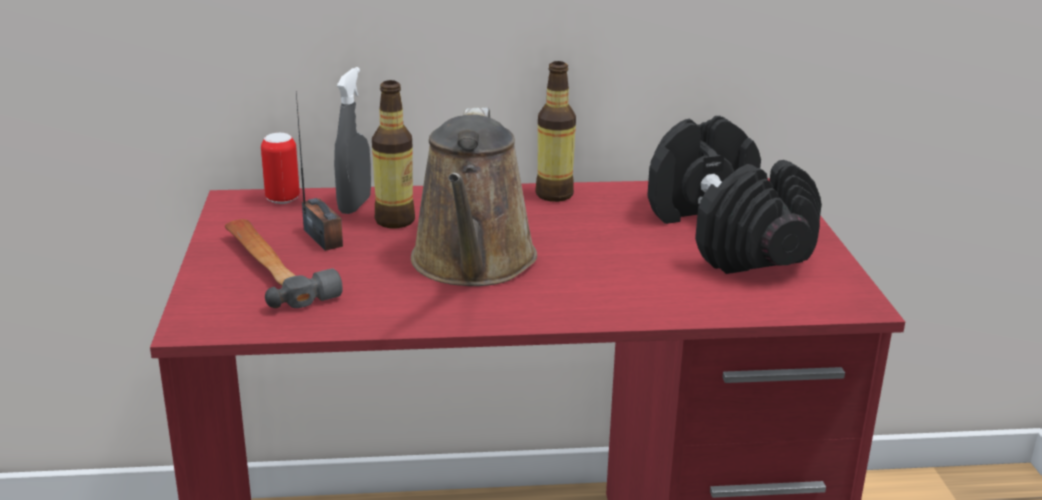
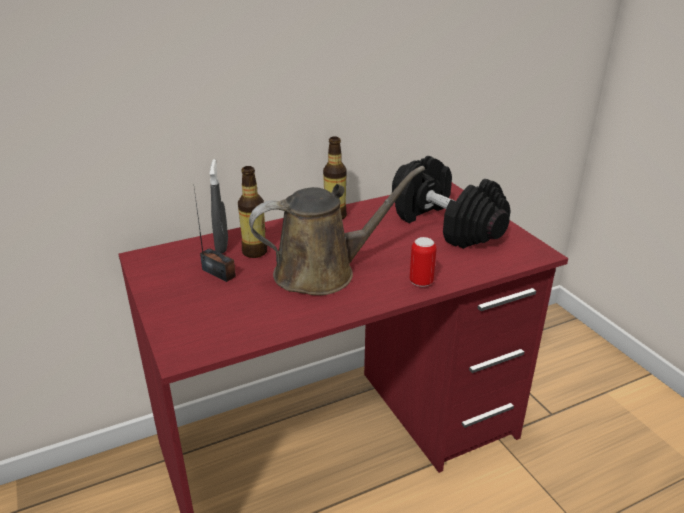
camera: 20 degrees left, 5 degrees up
(272, 269) = (203, 302): hammer -> none
(282, 199) = (172, 250): can -> can (421, 282)
(473, 264) = (322, 272): brown watering can -> brown watering can turned 90 degrees counterclockwise

